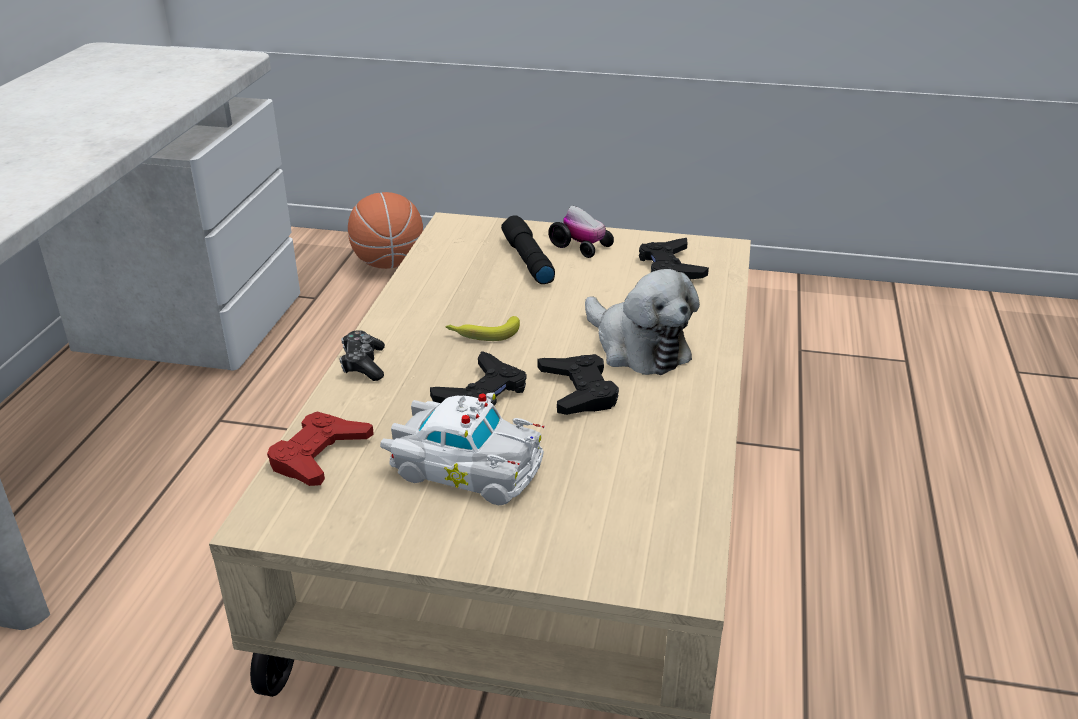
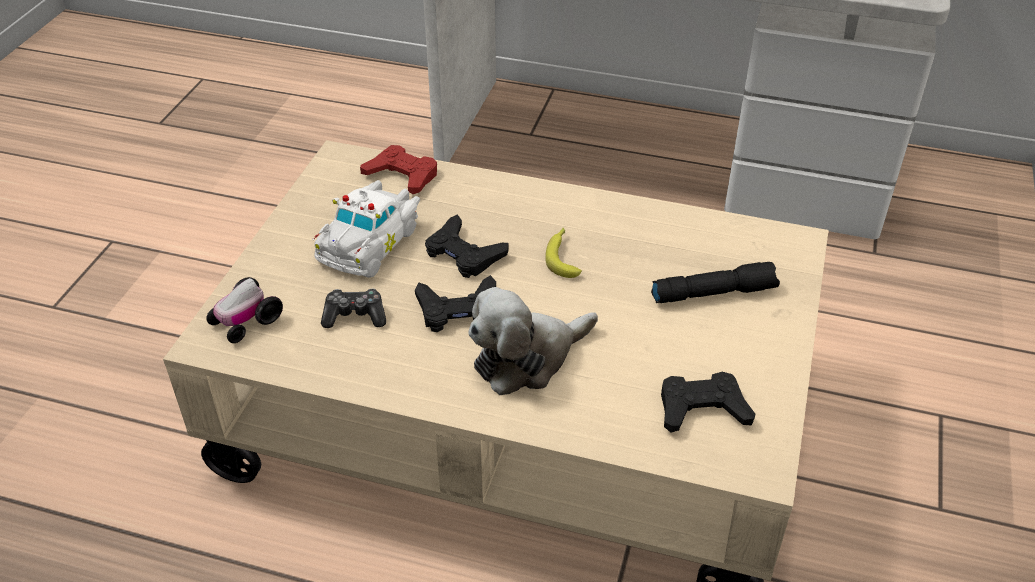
camera: 95 degrees right, 10 degrees up
(363, 364) = (519, 190): game controller -> game controller (355, 316)
(388, 263) = (970, 304): basketball -> none
(581, 246) = (753, 337): toy car -> toy car (246, 321)

